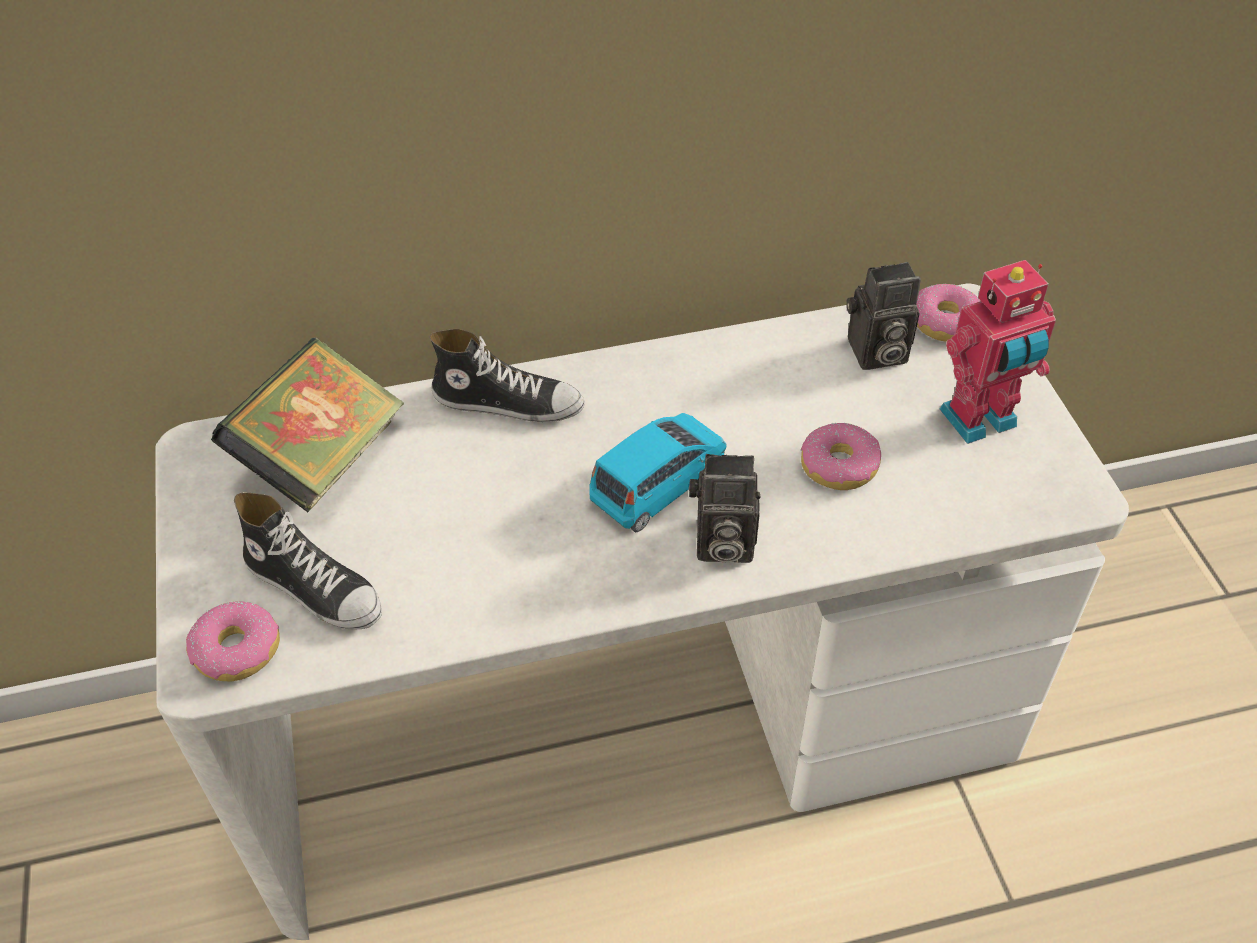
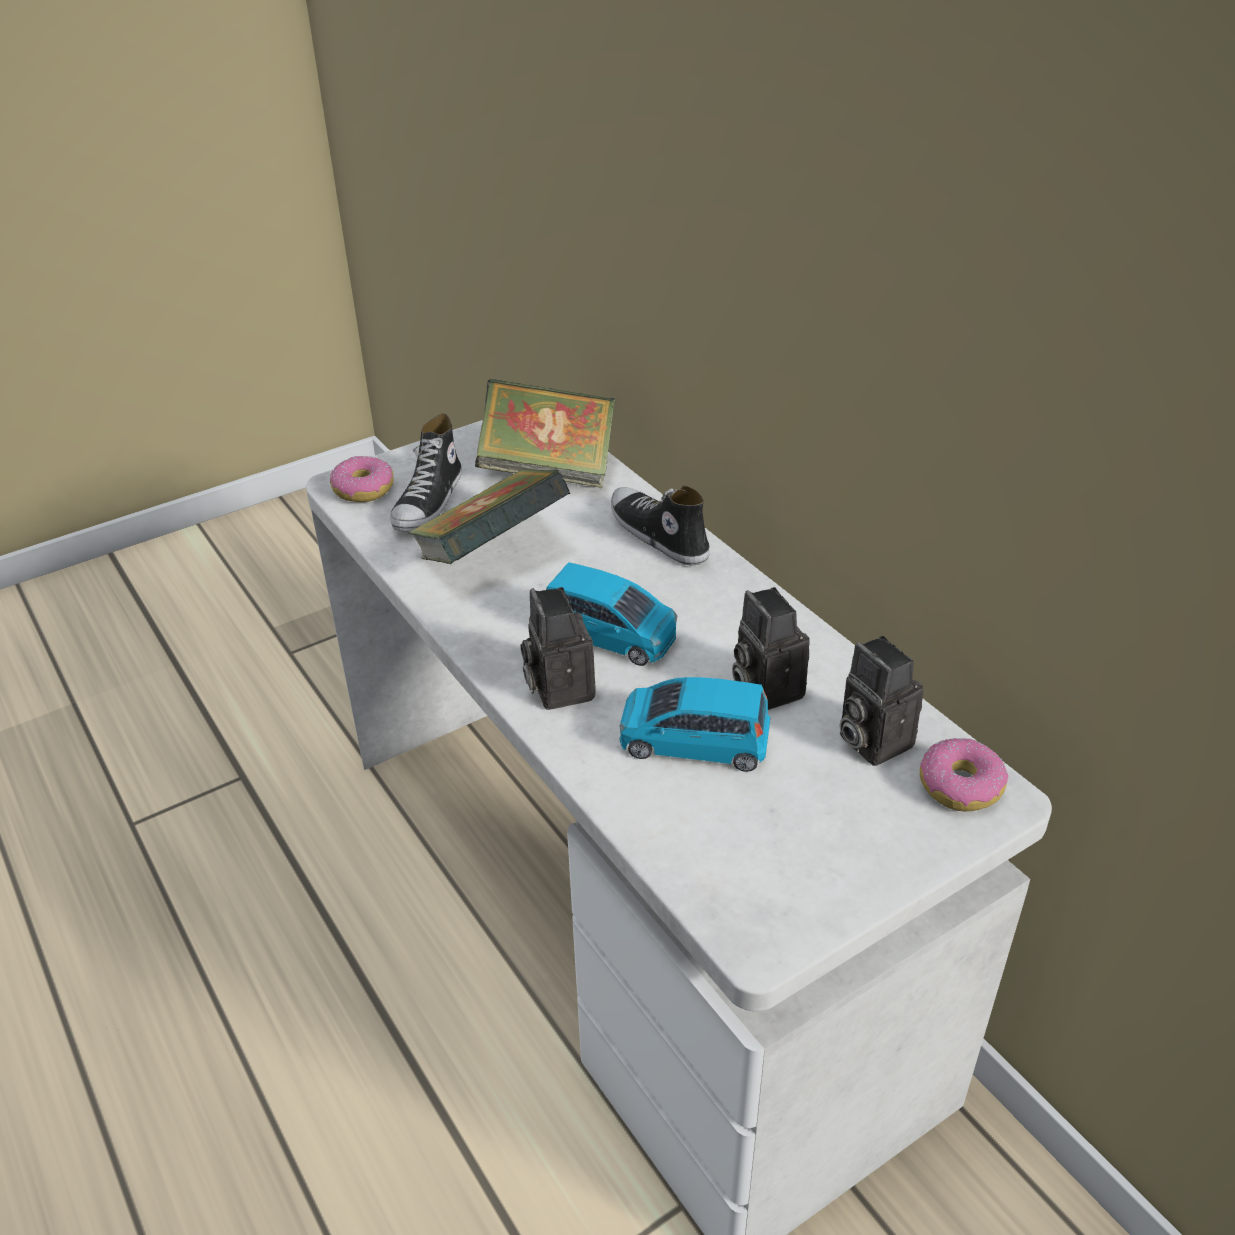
camera: 70 degrees right, 10 degrees down
(459, 548) = (491, 553): none -> book
(508, 402) = (657, 535): shoe -> shoe turned 150 degrees clockwise
(784, 397) = (764, 688): none -> camera
(839, 466) = (693, 743): donut -> blue toy car
(980, 421) = (821, 839): toy robot -> none

